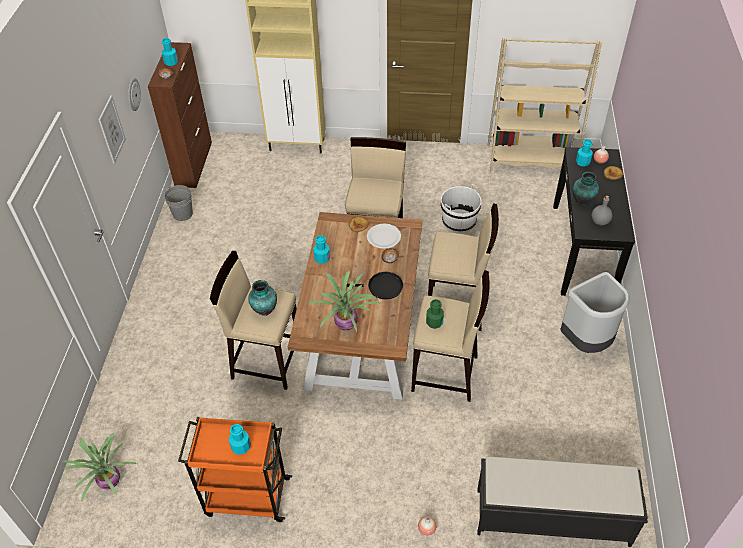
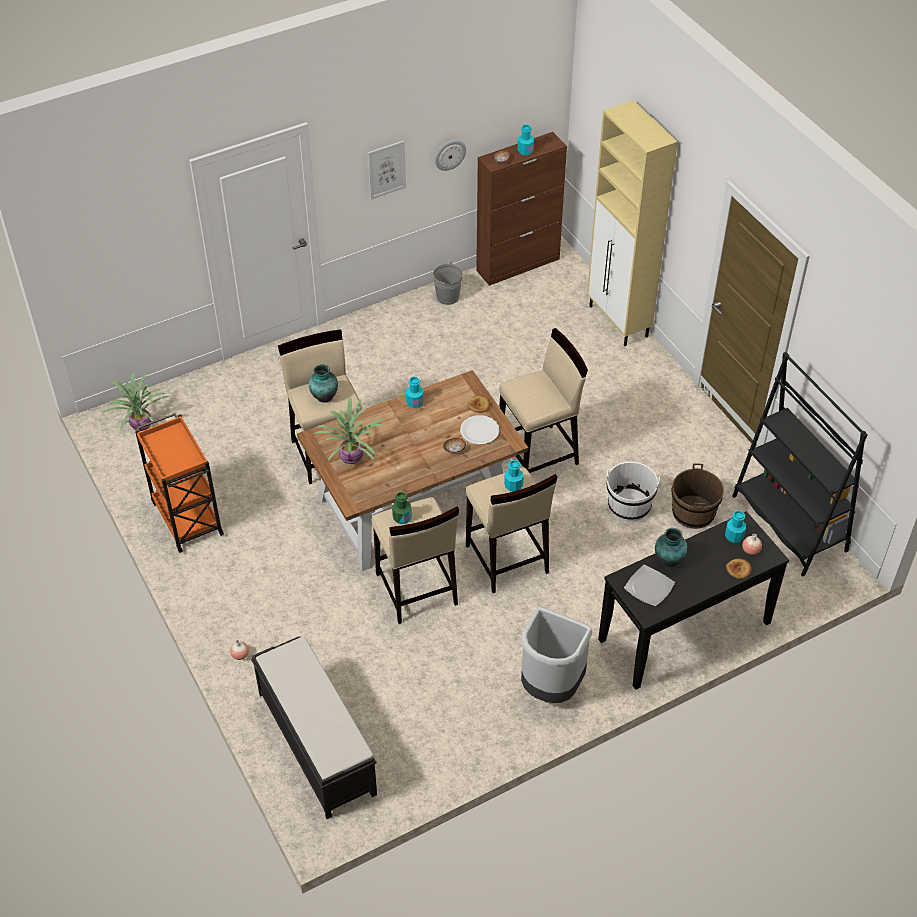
camera: 55 degrees right, 0 degrees up
(241, 447) = (175, 457): turquoise bottle -> turquoise bottle (513, 485)
(382, 287) = (415, 461): black frying pan -> none
(489, 195) = (693, 512): none -> brown bucket
(531, 160) = (789, 524): beige bookcase -> black bookcase
(600, 221) = (649, 587): grey bottle -> plate

